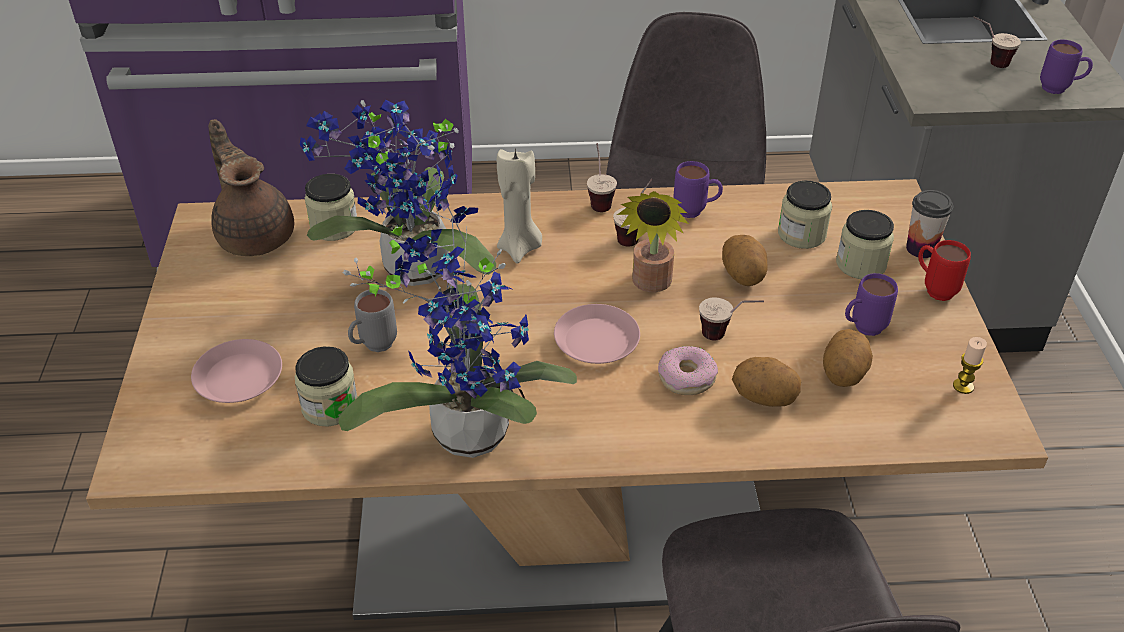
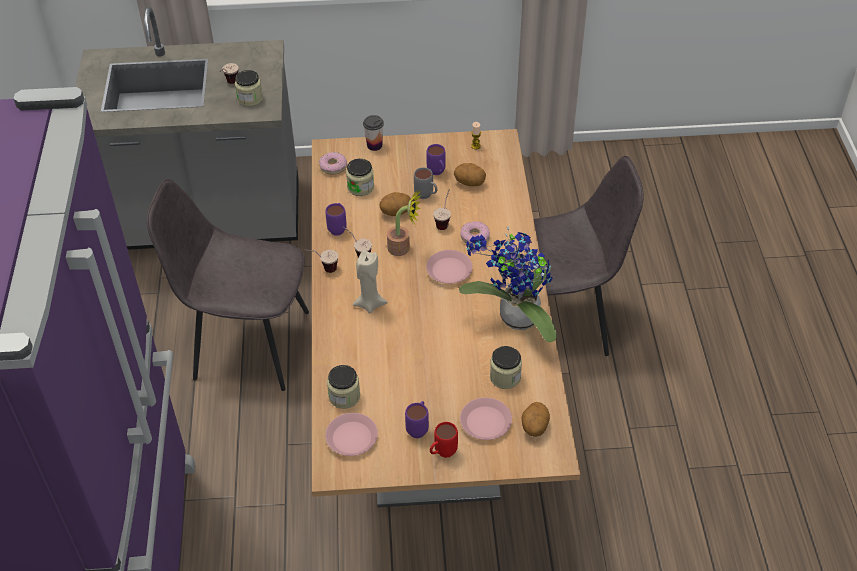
camera: 90 degrees left, 5 degrees up
(255, 235) = (351, 438): brown teapot -> pink plate
(373, 347) = (457, 364): grey mug -> grey mug (426, 196)
(410, 273) = (392, 353): potted plant -> none
(764, 398) = (487, 211): potato -> potato (534, 427)
(849, 203) = (333, 167): none -> donut
(860, 264) = (387, 168): jar -> jar (250, 98)
(933, 289) = (407, 145): red mug -> red mug (442, 453)
(1060, 90) = (263, 64): purple mug -> purple mug (418, 428)

